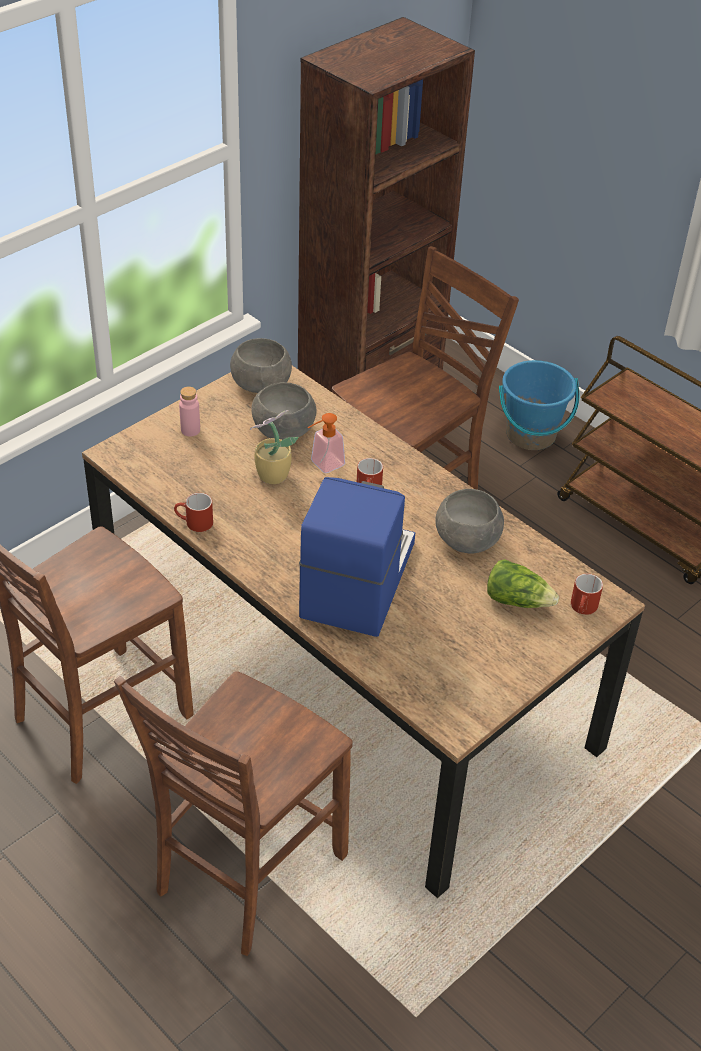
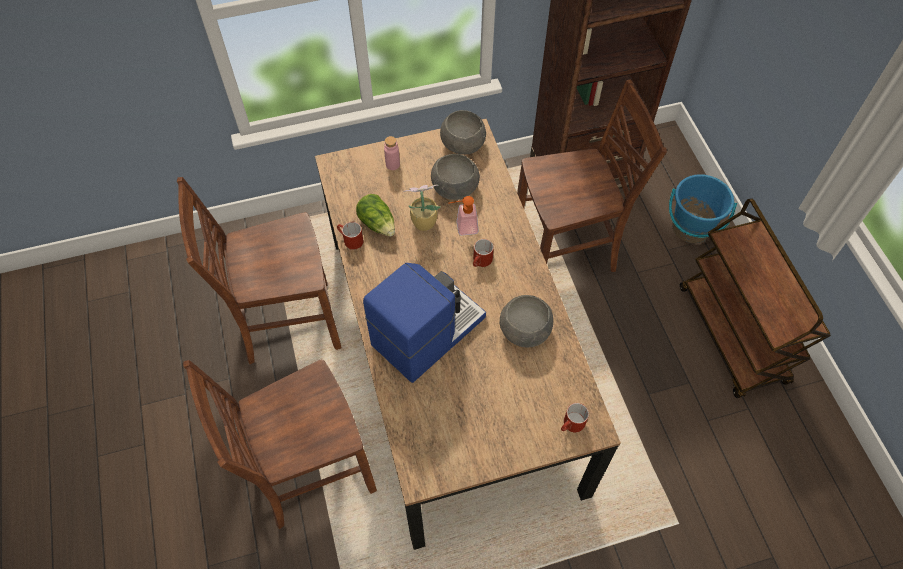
camera: 30 degrees right, 15 degrees up
(517, 600) = (528, 396): lettuce -> lettuce (378, 223)

